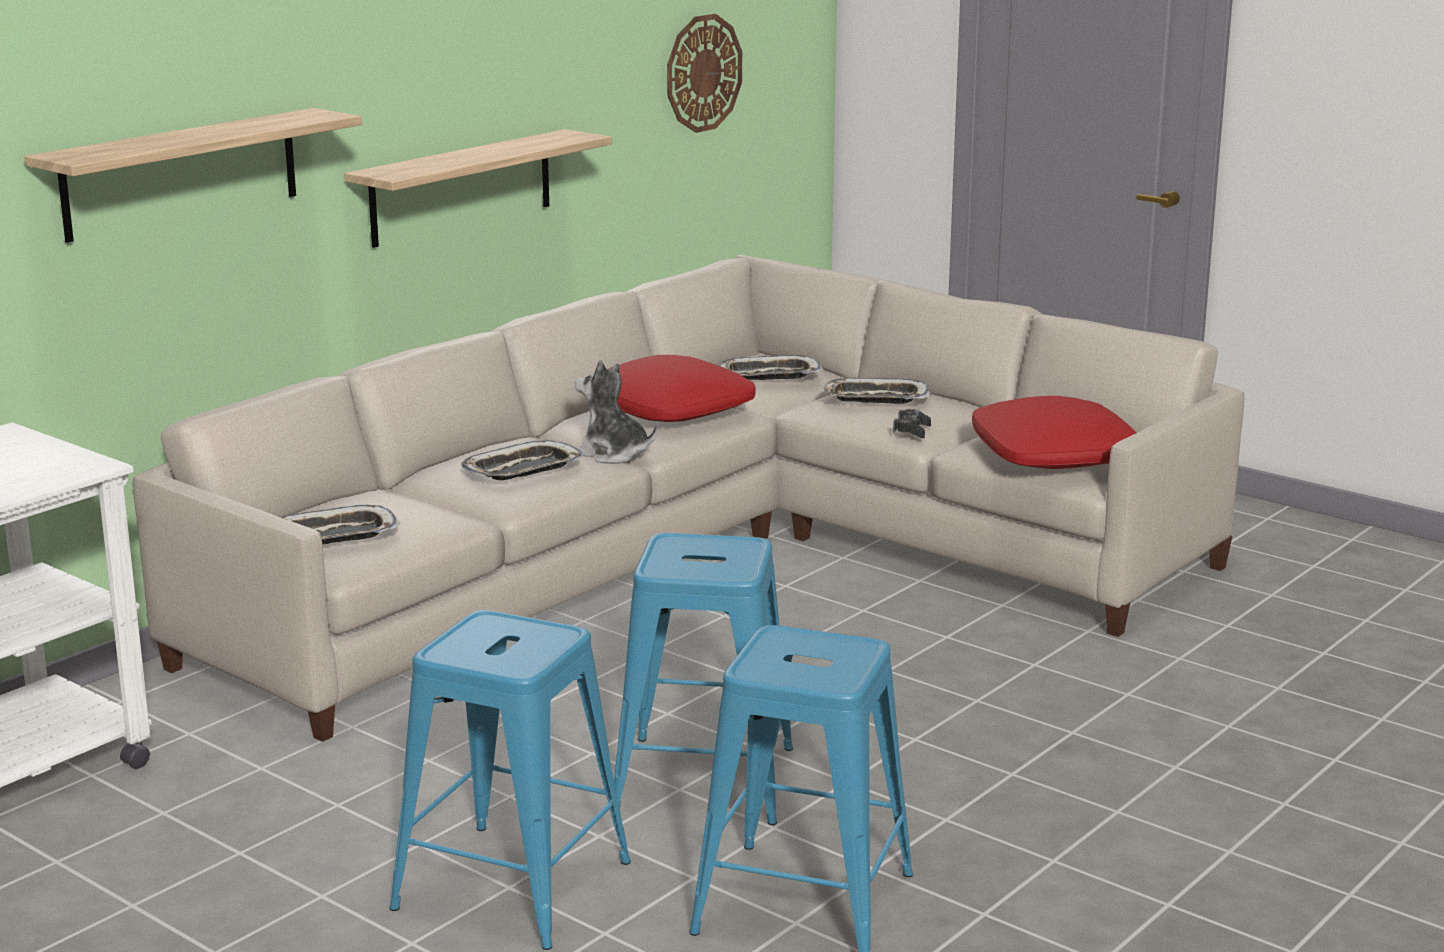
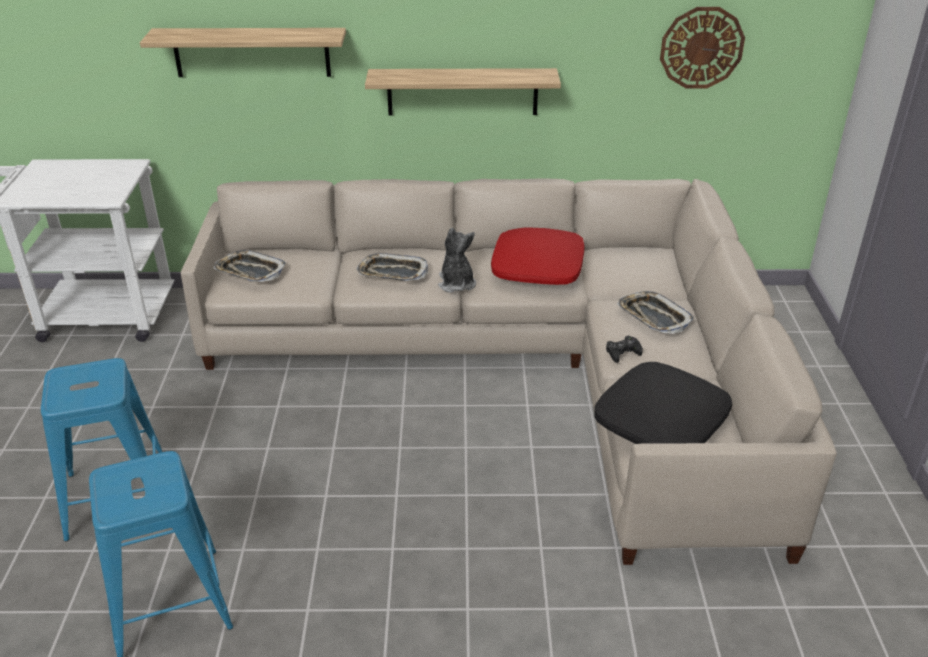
camera: 50 degrees right, 15 degrees up
(703, 780) = (271, 498): blue stool -> none
(769, 376) = (634, 269): tray -> none
(1054, 455) = (661, 422): red pillow -> black pillow

